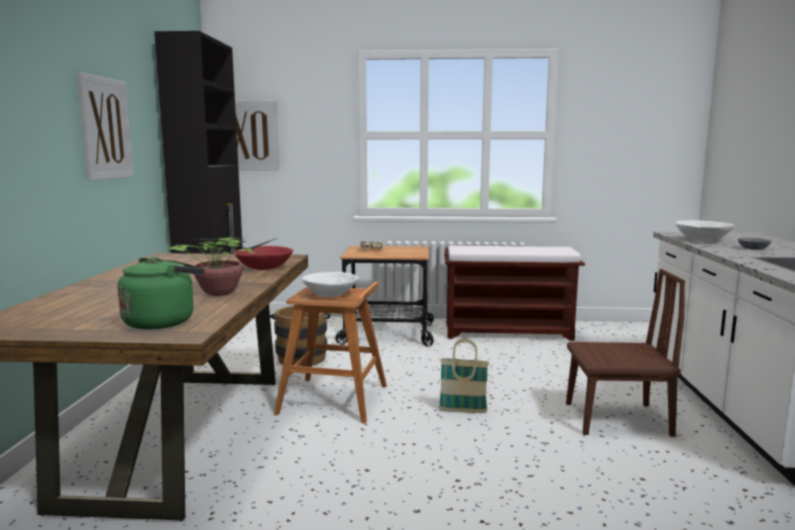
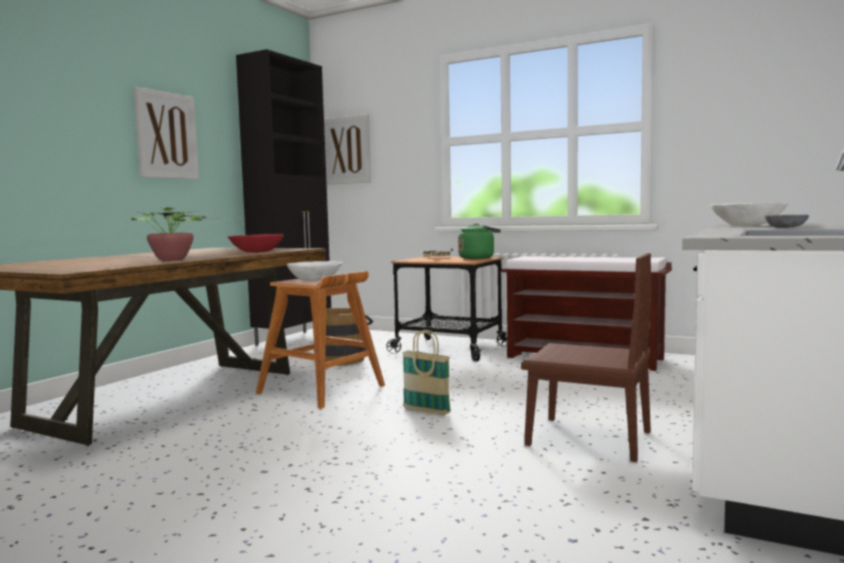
camera: 25 degrees right, 5 degrees down
(163, 321) = (81, 267): green kettle -> green kettle (478, 258)

